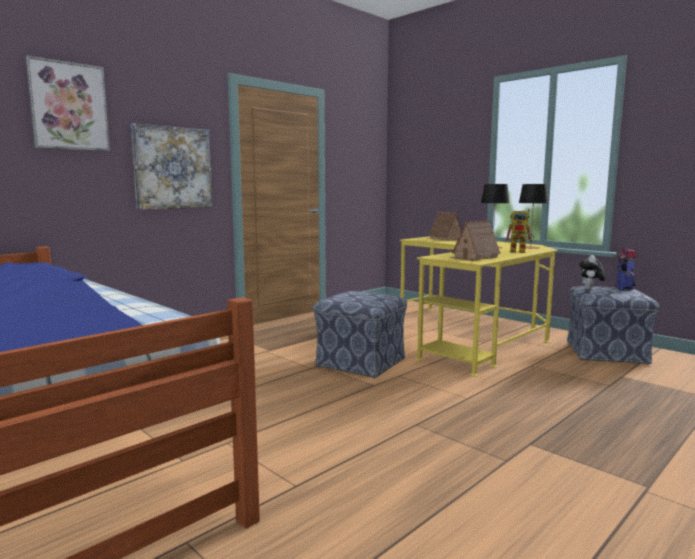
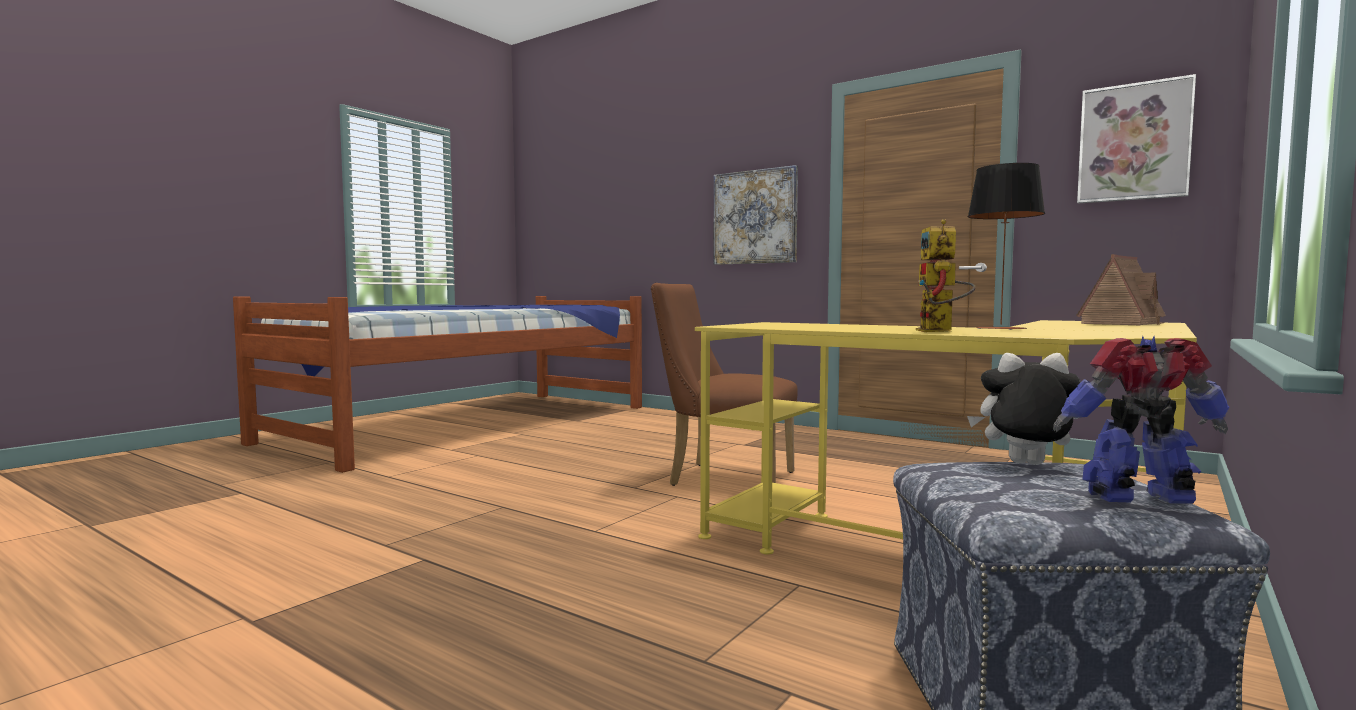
camera: 80 degrees right, 5 degrees down
(69, 106) = (669, 170): picture -> picture (1134, 142)
(360, 362) = (723, 478): ottoman -> brown chair
(474, 257) = (788, 326): toy house -> none
(530, 247) = (1063, 333): table lamp -> none

